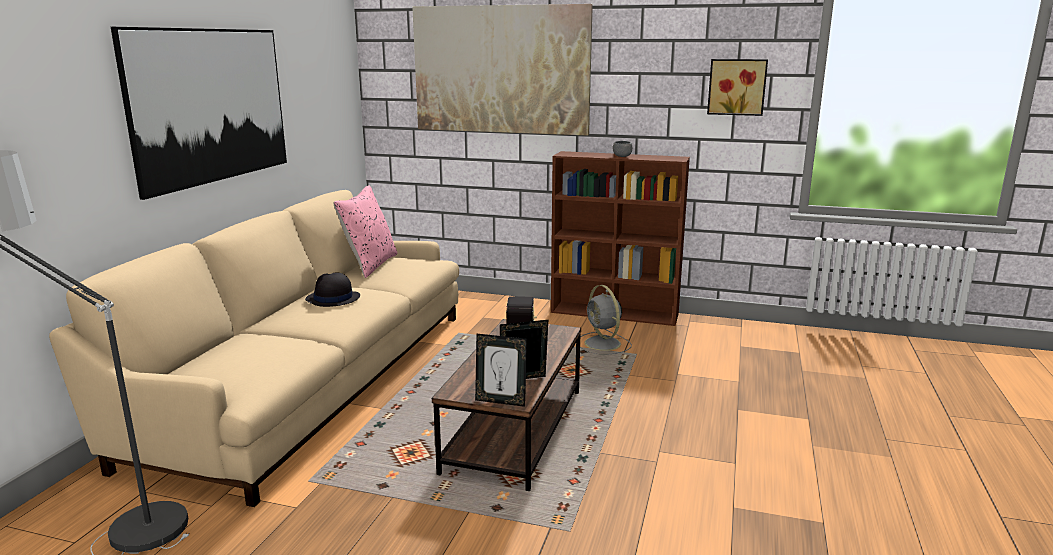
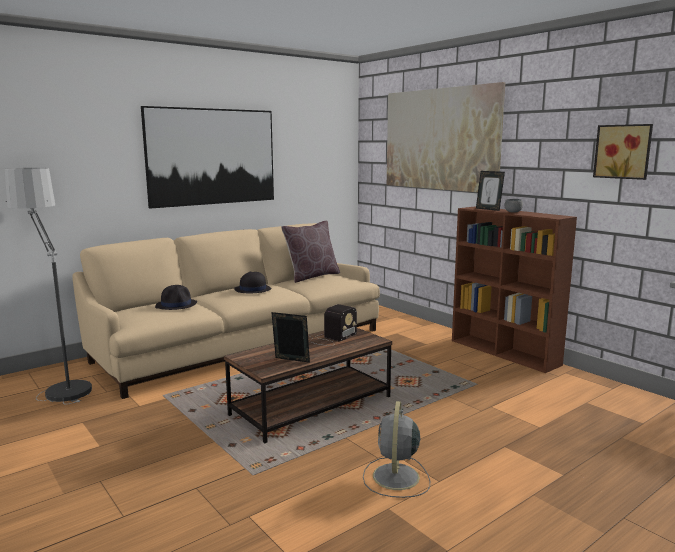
camera: 35 degrees right, 5 degrees down
(262, 345) = (176, 305): none -> black hat
(370, 265) = (312, 276): pink pillow -> brown pillow
(501, 401) = (256, 368): picture frame -> picture frame (488, 209)
(603, 344) = (460, 371): grey fan -> grey fan (395, 478)

